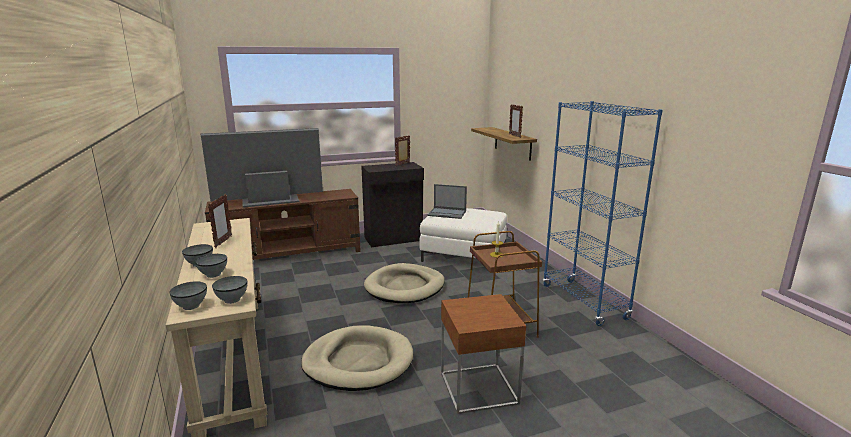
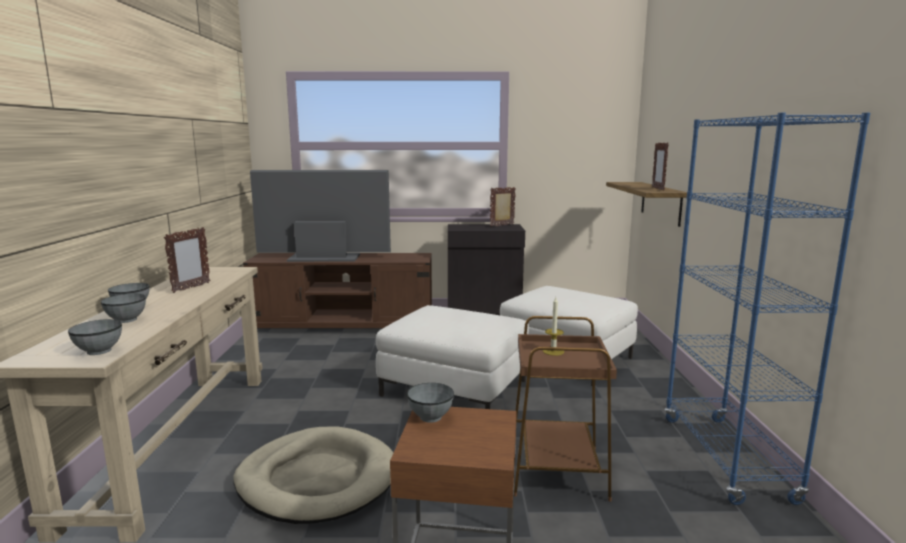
camera: 20 degrees right, 5 degrees down
(191, 306) = (48, 351): grey bowl -> grey bowl (431, 417)
(405, 287) = (455, 388): beige dog bed -> white ottoman
(447, 213) = (545, 294): laptop -> none

